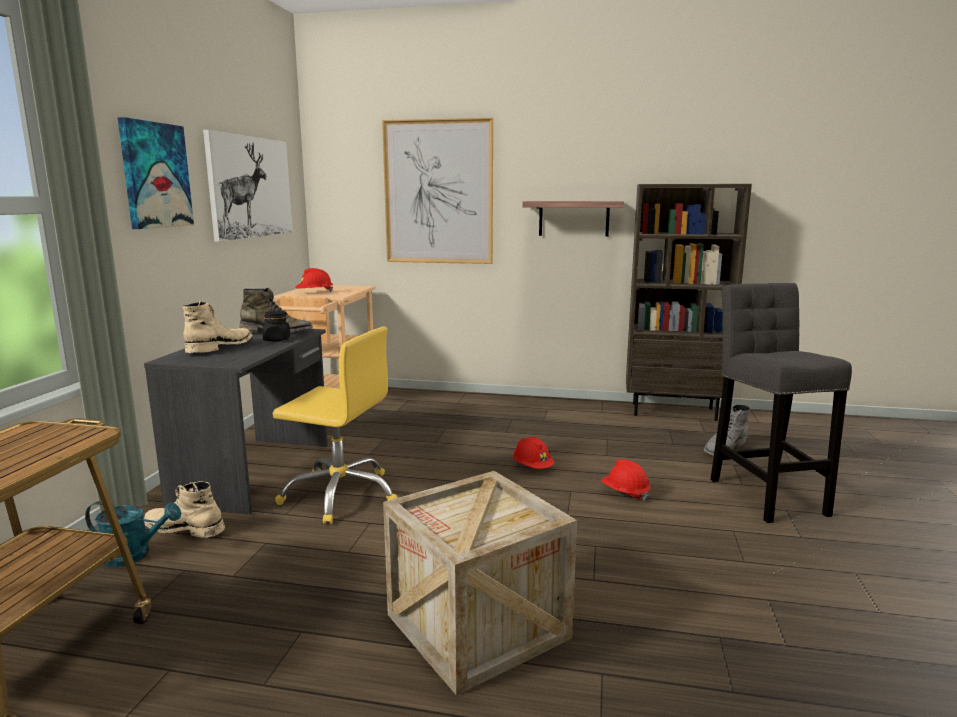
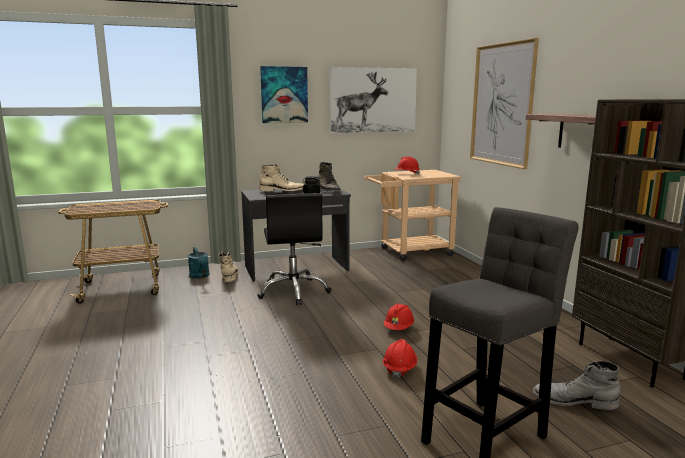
camera: 60 degrees right, 0 degrees up
(340, 494) = (294, 291): yellow office chair -> black office chair
(477, 626) = (188, 358): crate -> none

